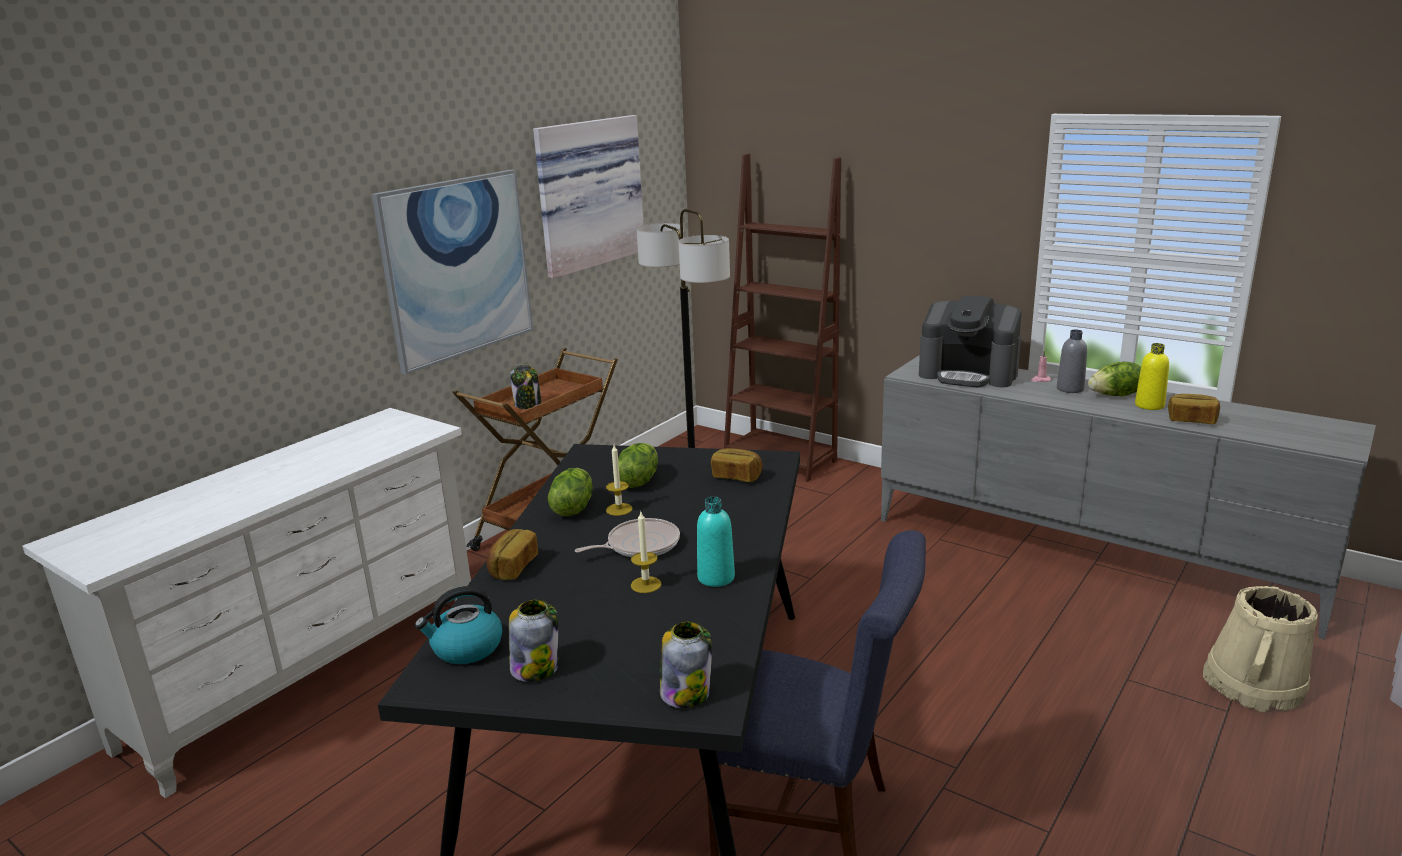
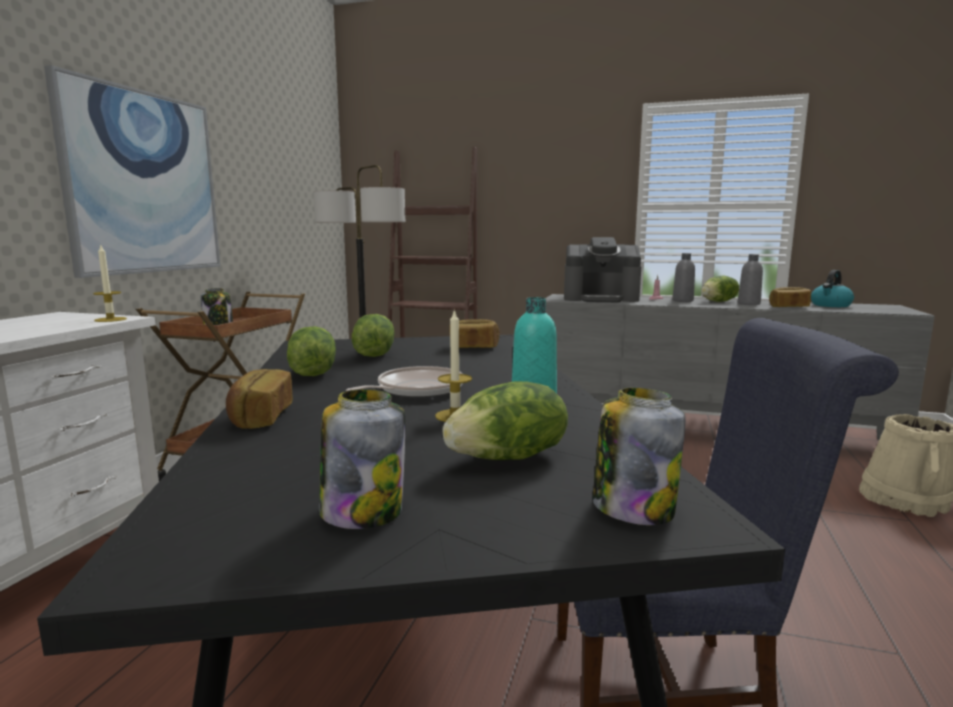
camera: 20 degrees left, 10 degrees down
(466, 648) = (222, 503): kettle -> kettle (830, 305)
(587, 194) = (267, 159): picture -> none
(619, 509) = (368, 370): candle -> candle (110, 319)
(649, 637) = (509, 458): none -> lettuce
(1149, 405) = (748, 304): yellow bottle -> grey bottle

